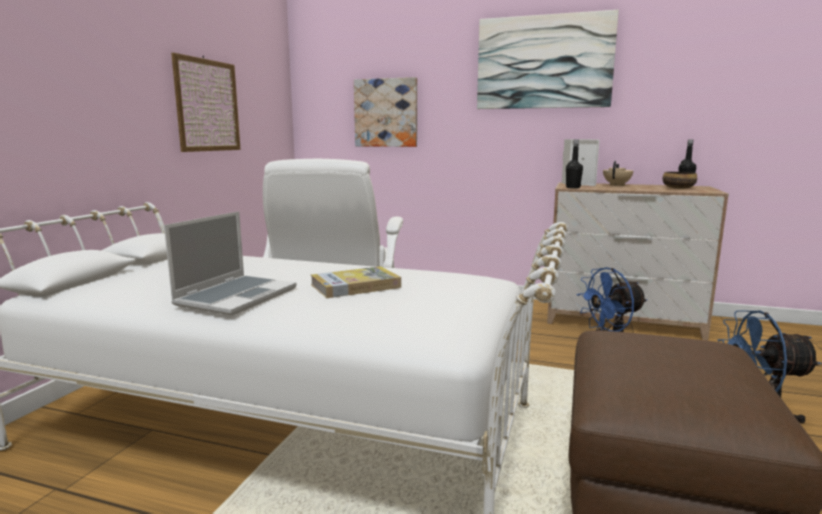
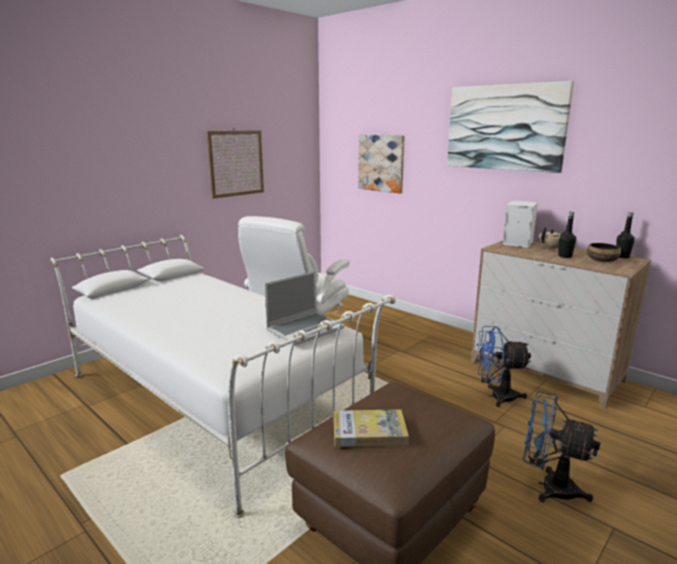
camera: 25 degrees right, 5 degrees up
(236, 296) = (169, 317): laptop -> laptop (305, 329)
(355, 286) = (241, 320): book -> book (369, 431)
(573, 187) = (498, 249): black bottle -> black bottle (565, 256)

